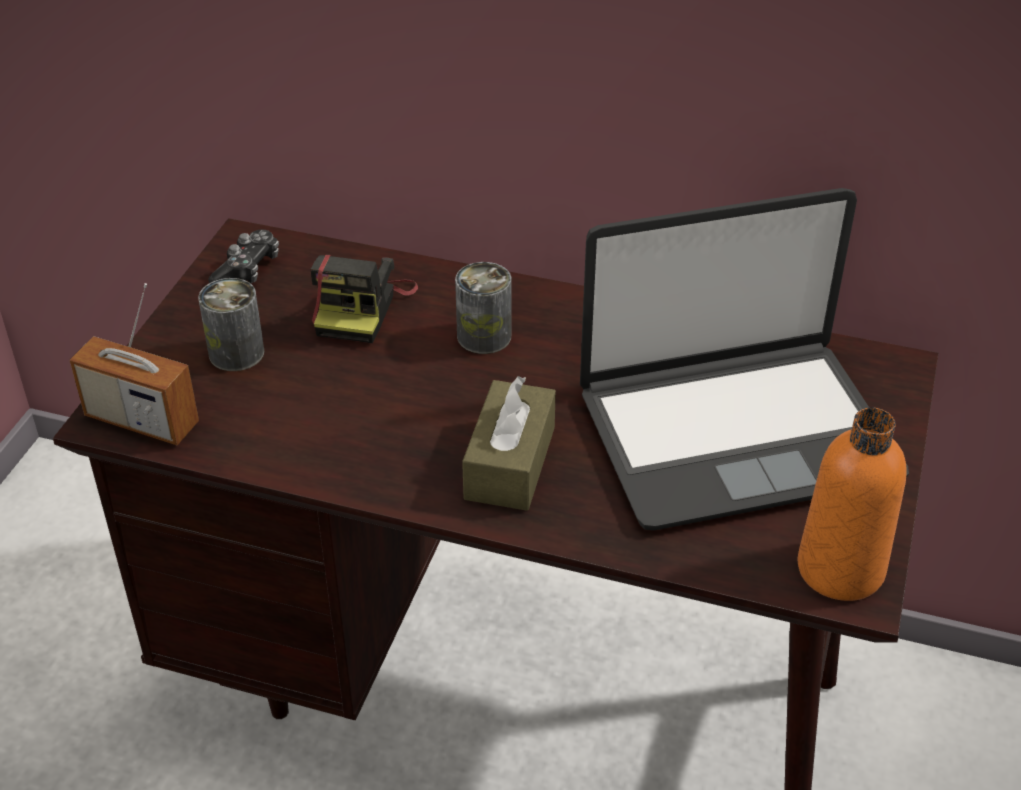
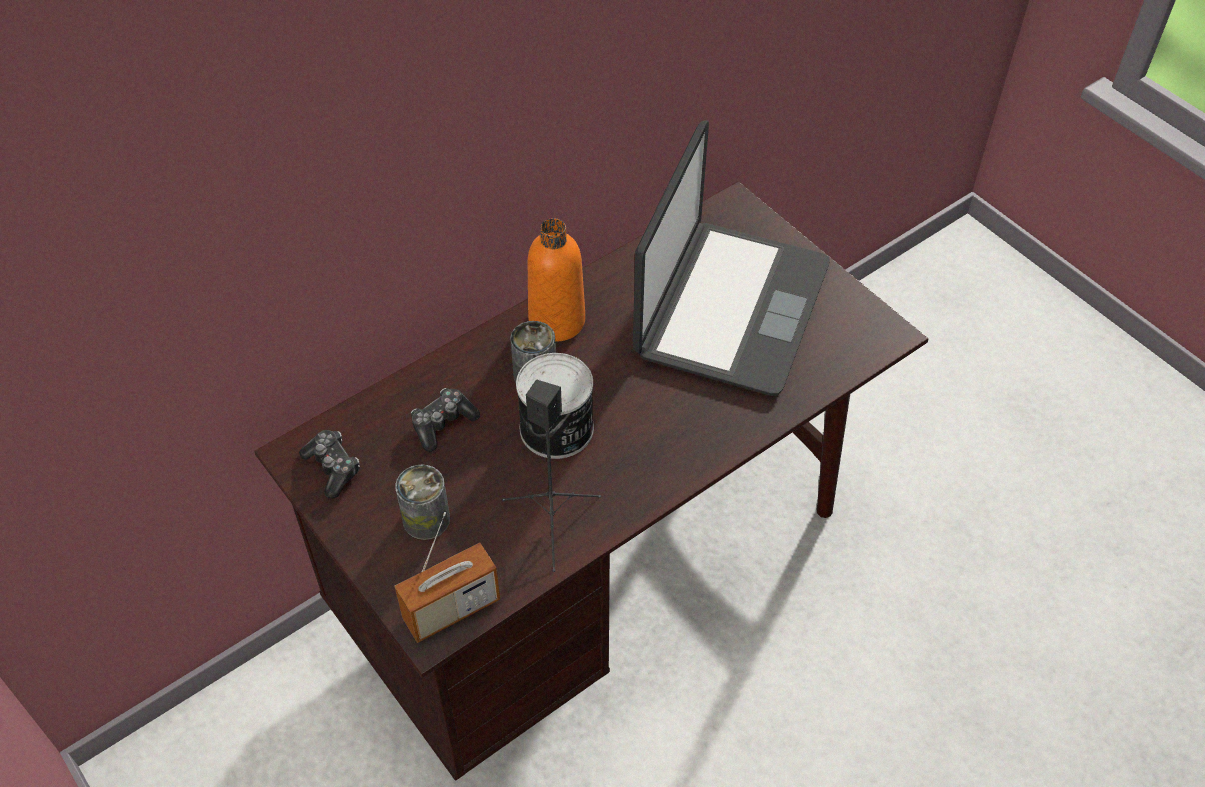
camera: 55 degrees left, 10 degrees up
(307, 437) = (553, 520): none -> black speaker
(362, 308) = (443, 424): camera -> game controller
(428, 385) = (558, 430): none -> can
(510, 463) = (666, 427): brown tissue box -> none
(840, 569) = (867, 331): orange bottle -> orange bottle (557, 321)

